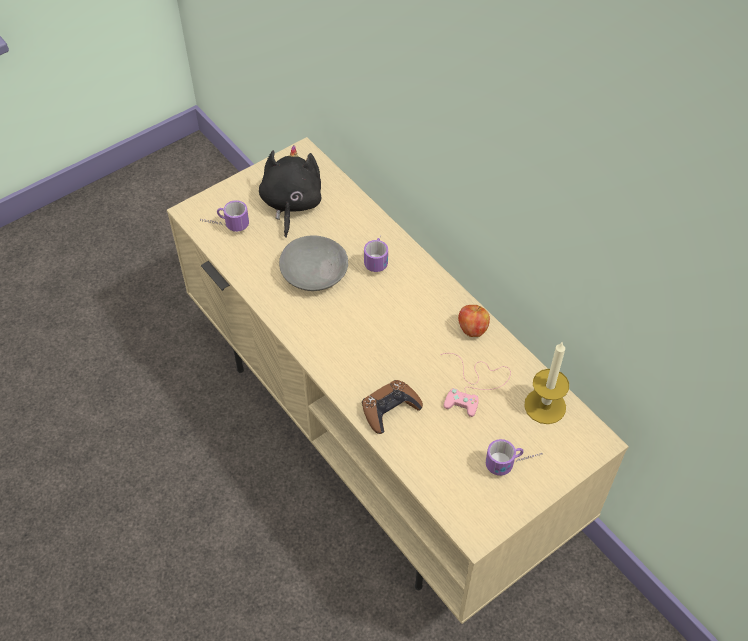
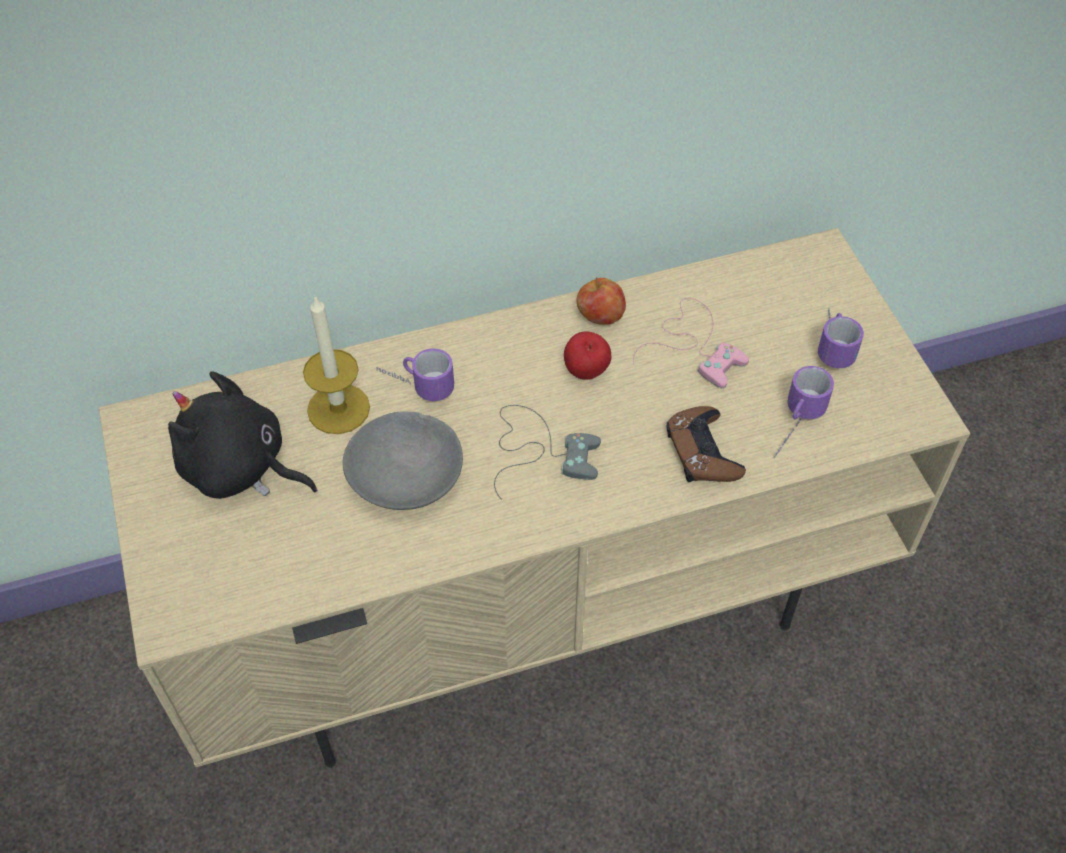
camera: 70 degrees left, 0 degrees up
(225, 225) = (233, 578): mug -> mug (793, 428)
(357, 328) = (540, 449): none -> grey game controller
(424, 334) = (586, 373): none -> apple
(545, 406) = (754, 284): candle -> candle (338, 408)

